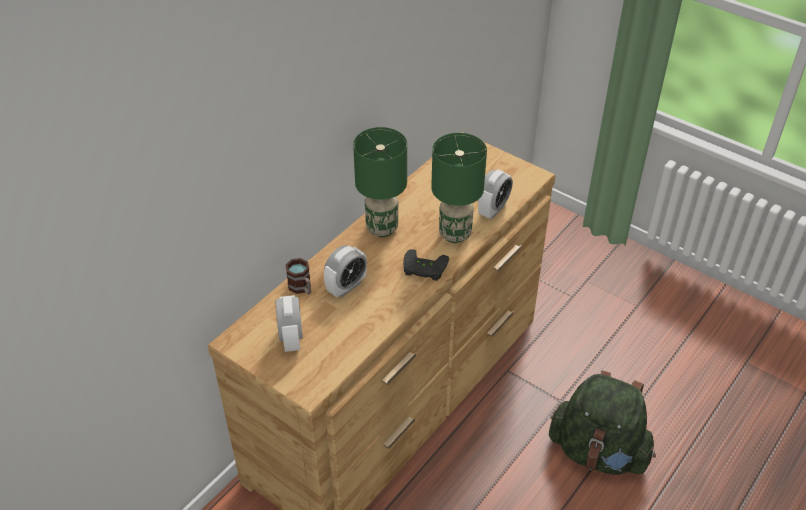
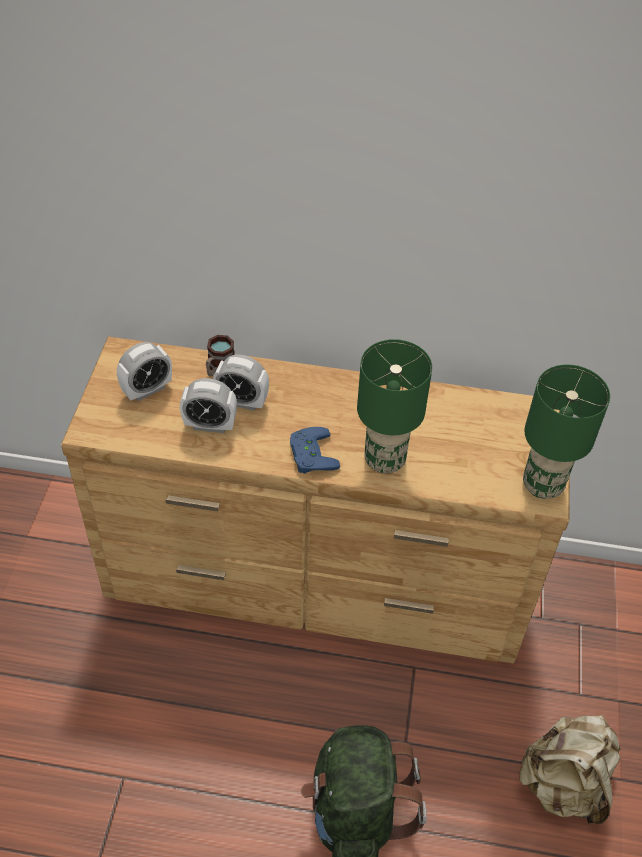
camera: 60 degrees right, 5 degrees up
(382, 228) = (348, 395): green table lamp -> green table lamp (543, 486)
(423, 269) = (309, 454): black game controller -> blue game controller
(493, 209) = (452, 480): alarm clock -> alarm clock (210, 425)
(628, 334) = (564, 784): none -> beige backpack

